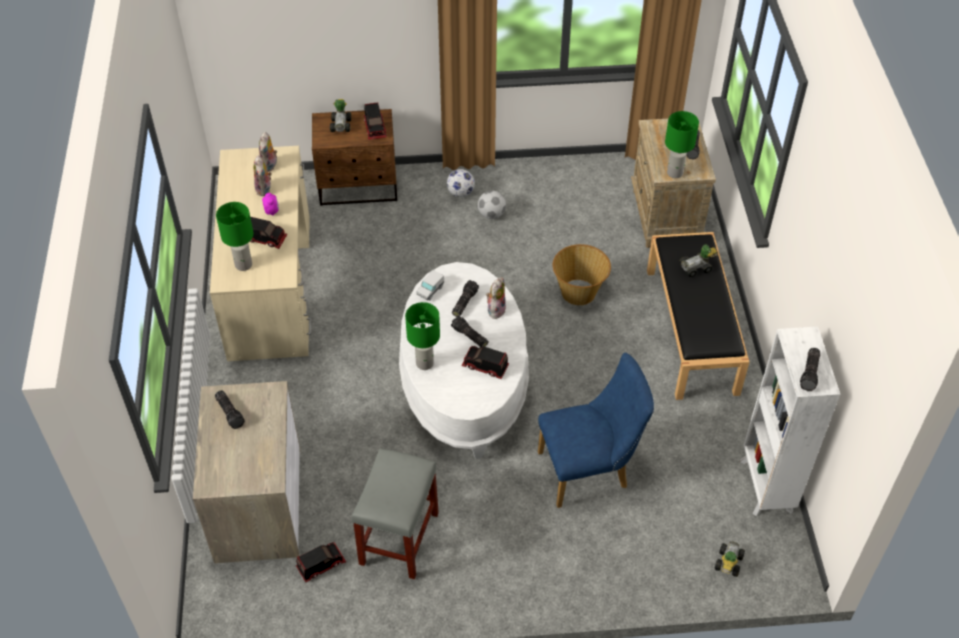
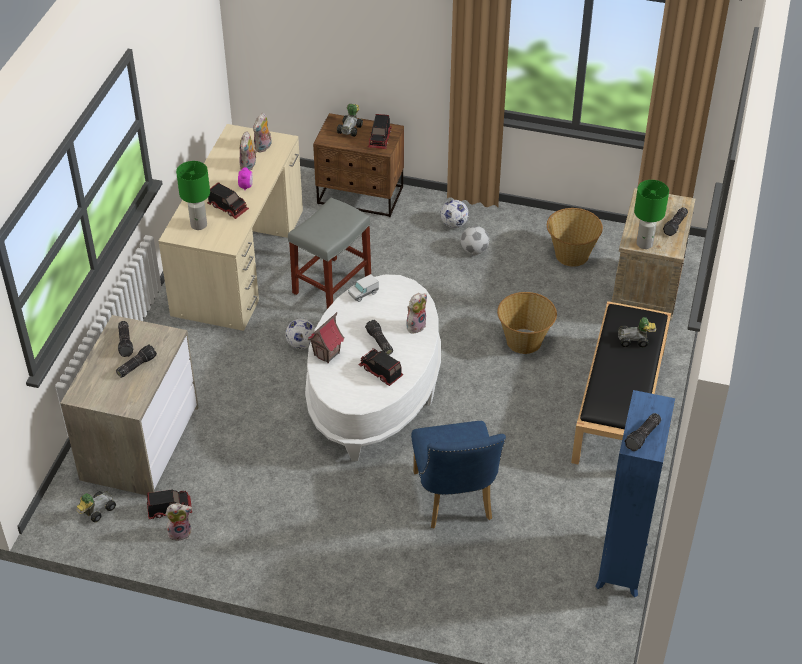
camera: 20 degrees right, 5 degrees down
(343, 585) = (180, 532): none -> plush toy
(371, 354) = (301, 344): none -> football
(399, 540) = (248, 509): grey stool -> grey stool (331, 285)
(425, 363) = (327, 354): green table lamp -> toy house
(464, 302) = (389, 311): flashlight -> flashlight (136, 365)
(581, 195) = (571, 255): none -> basket
(589, 470) = (454, 501): blue chair -> blue chair turned 75 degrees clockwise
(727, 564) = (546, 622): toy car -> toy car (96, 510)
(766, 487) = (621, 566): white bookcase -> blue bookcase

